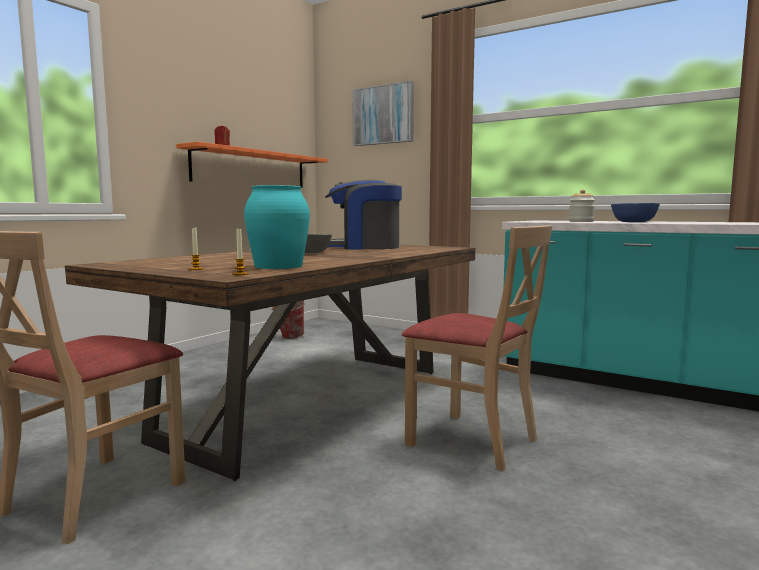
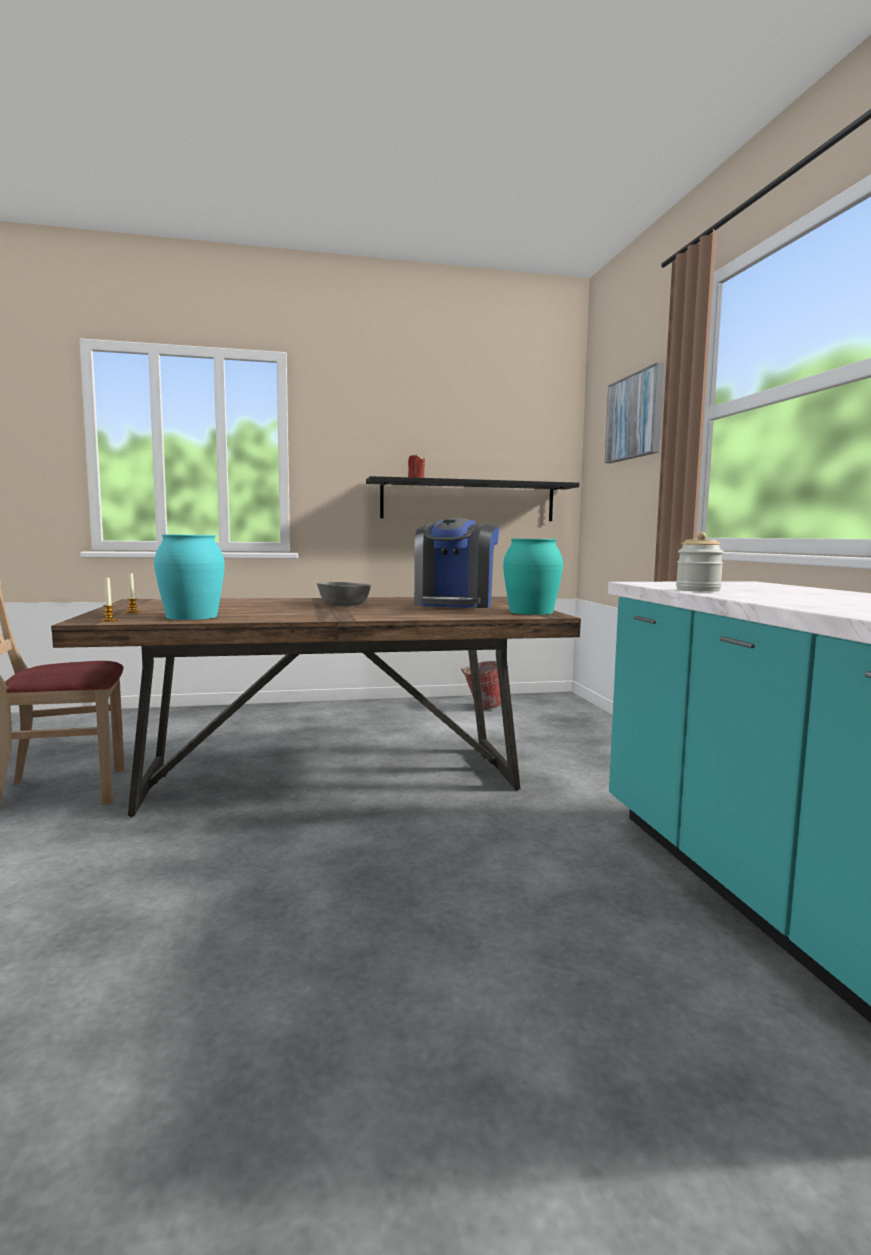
camera: 45 degrees right, 0 degrees up
(251, 169) = (468, 501): orange shelf -> black shelf
(364, 247) = (455, 604): coffee machine -> coffee machine turned 120 degrees counterclockwise
(434, 247) = (532, 612): none -> turquoise vase
(472, 441) = (352, 874): beige chair -> none
(633, 222) = (777, 597): blue bowl -> none

